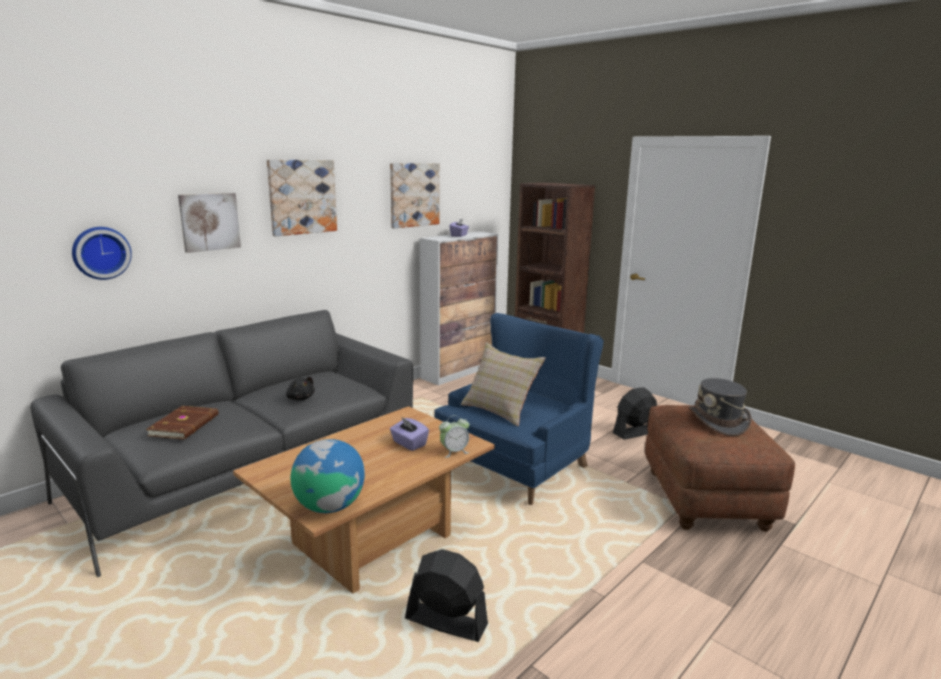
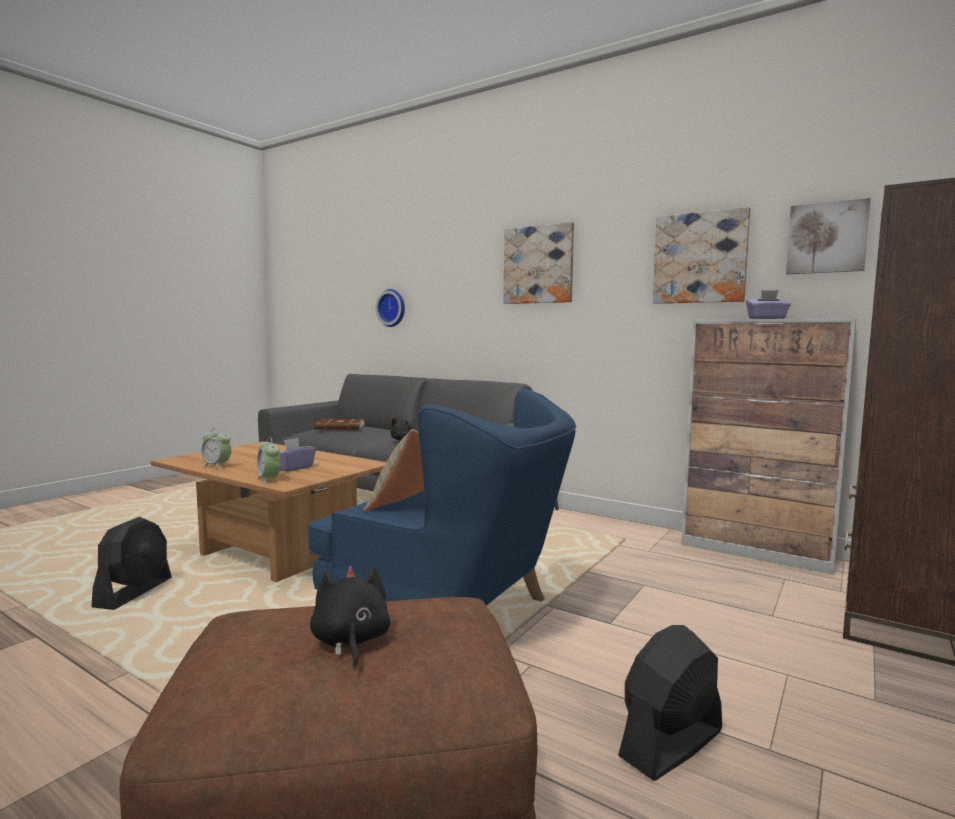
camera: 80 degrees right, 10 degrees down
(209, 222) = (457, 288): picture -> picture (826, 238)
(329, 506) = (186, 460): globe -> none
(380, 482) = (217, 466): none -> alarm clock
(635, 432) = (671, 744): black fan -> black fan turned 90 degrees counterclockwise
(718, 422) = (350, 642): grey hat -> black plush toy

